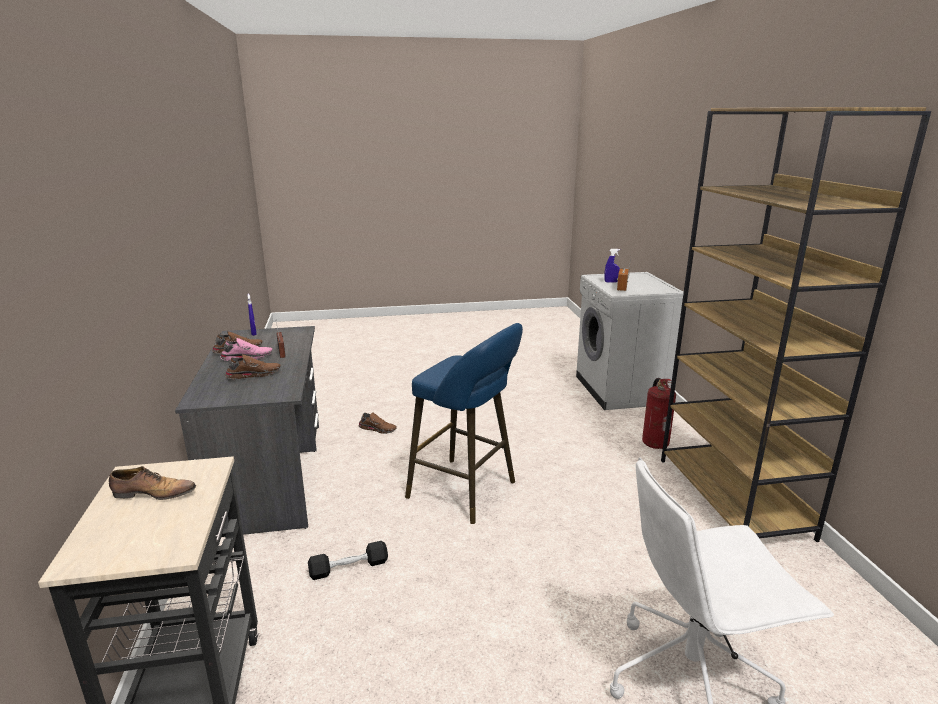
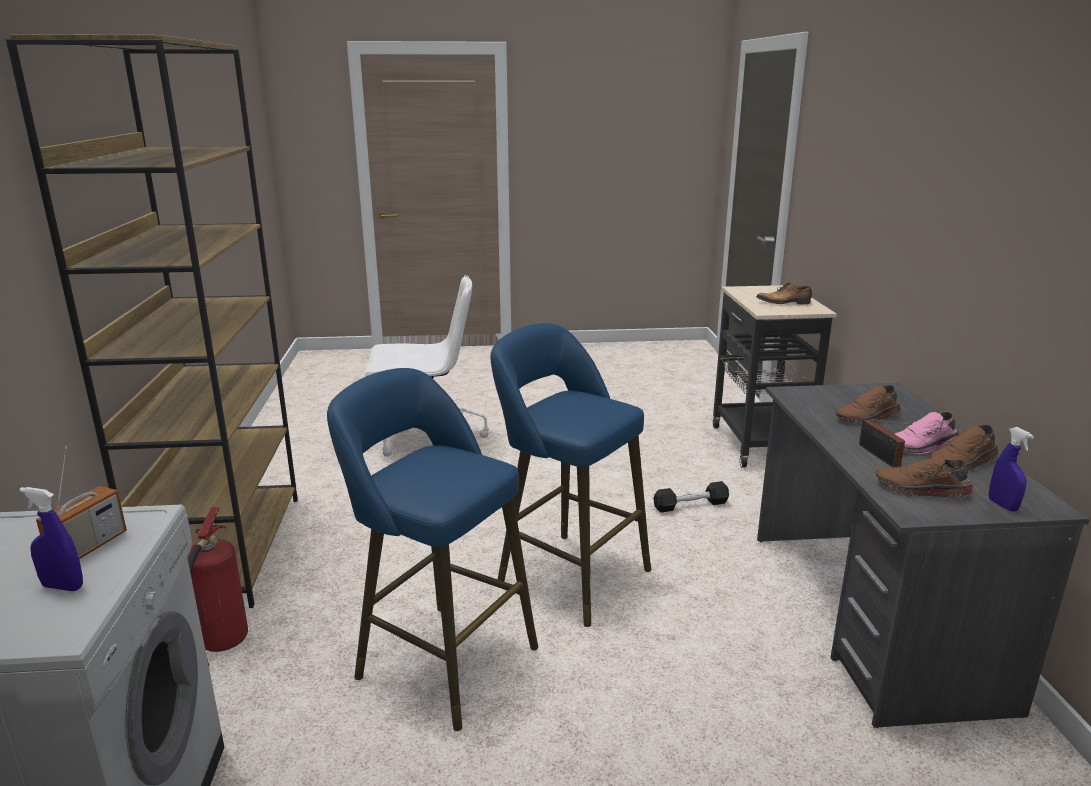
camera: 175 degrees left, 0 degrees up
(378, 429) = (741, 715): brown shoe -> brown shoe (921, 491)
(531, 442) = (439, 659): none -> blue stool

